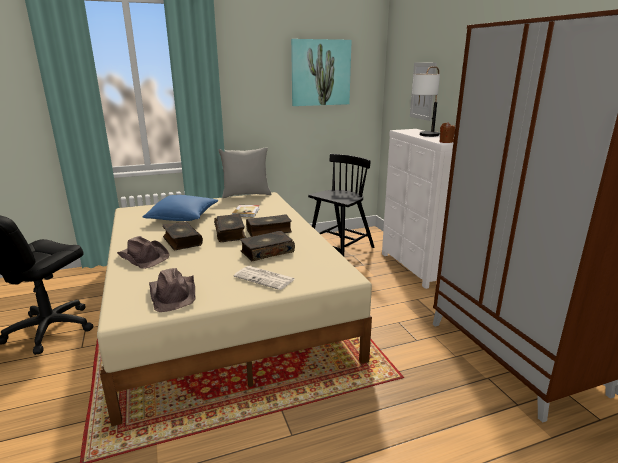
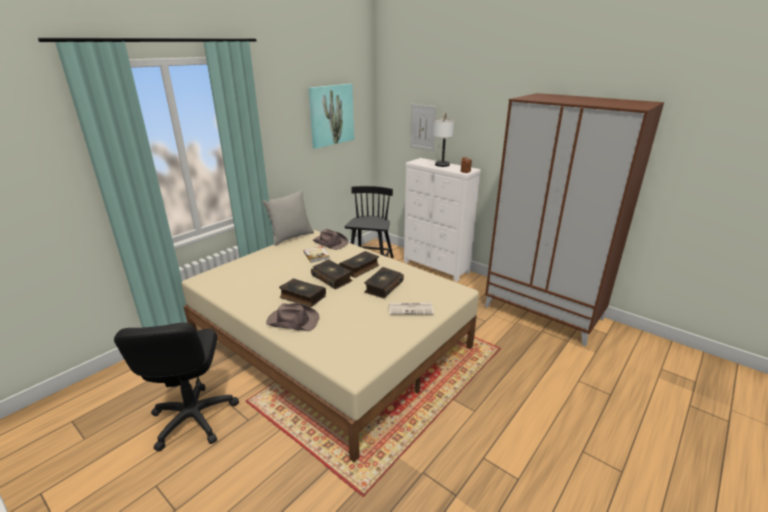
camera: 30 degrees left, 5 degrees up
(174, 294) = (365, 342): brown hat -> brown hat (330, 242)
(183, 217) = (267, 274): blue pillow -> none

